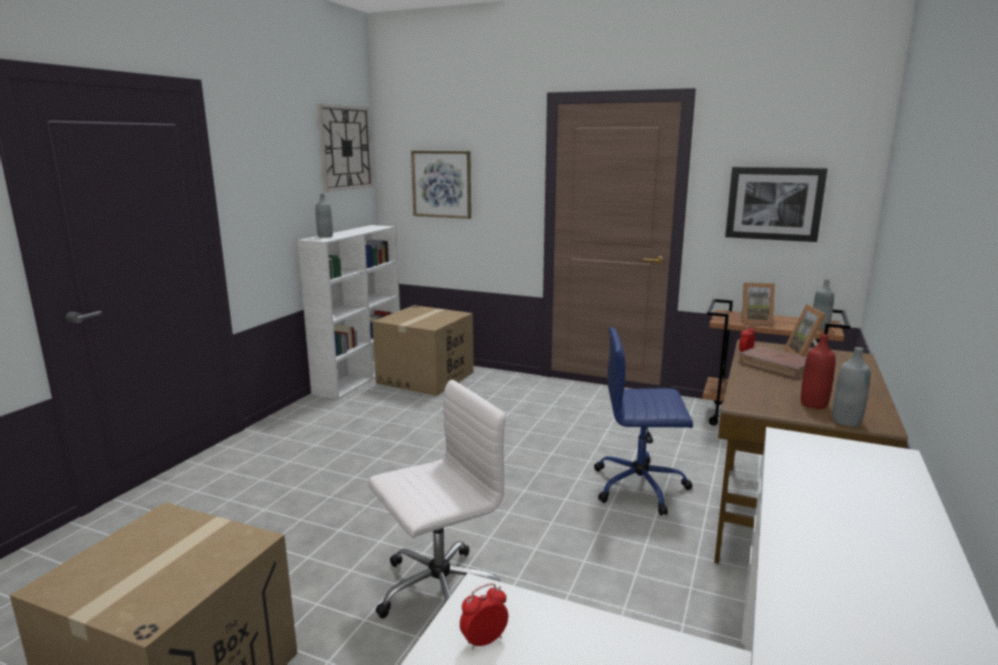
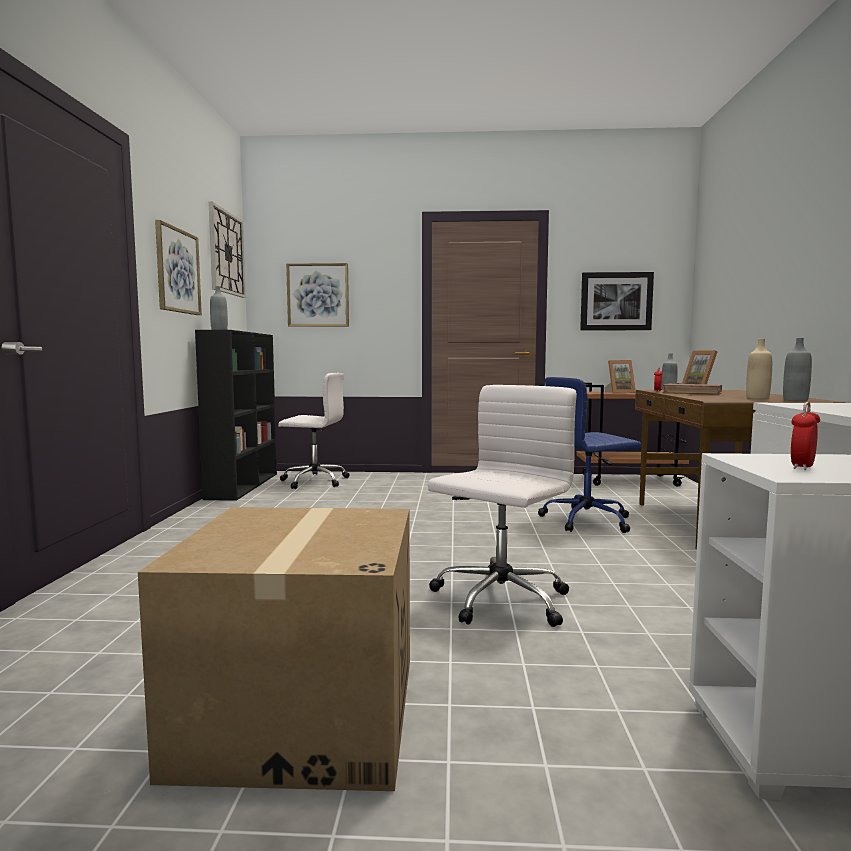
camera: 20 degrees left, 10 degrees down
(273, 189) = (177, 271): none -> picture
(360, 376) = (243, 485): white bookcase -> black bookcase
(425, 378) = (313, 481): cardboard box -> white office chair
(813, 404) = (757, 398): red bottle -> beige bottle

